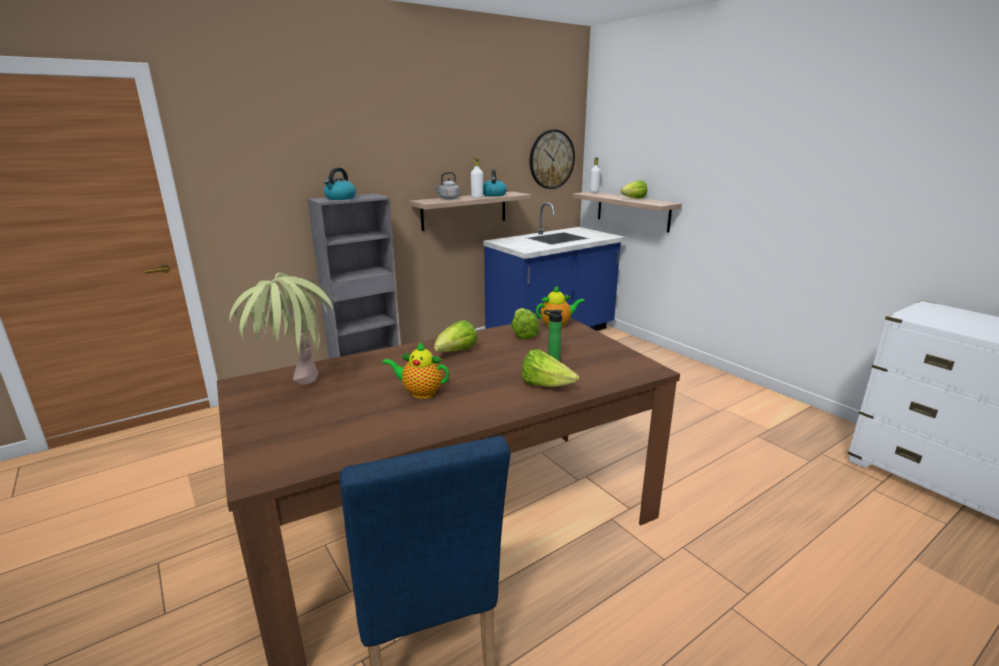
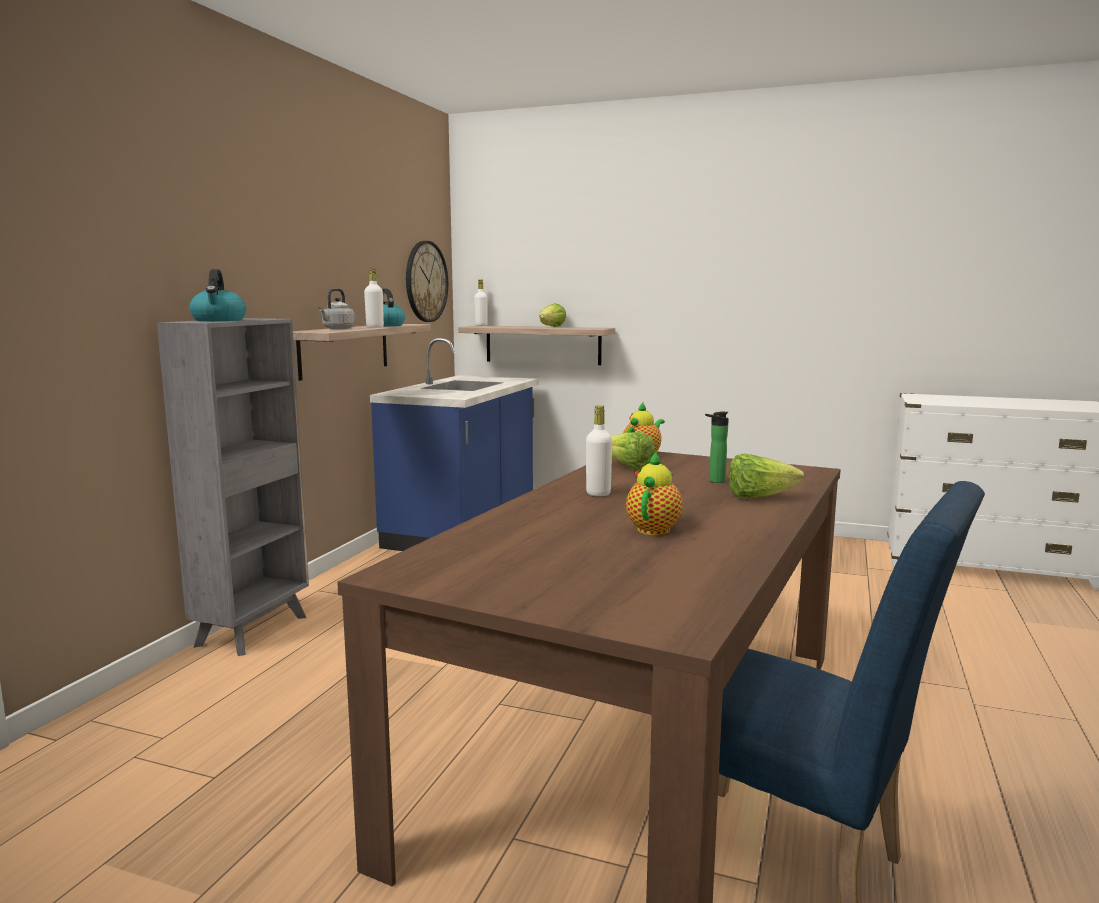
camera: 35 degrees left, 10 degrees down
(296, 395) = (511, 565): potted plant -> none
(420, 392) = (654, 528): teapot -> teapot turned 135 degrees clockwise
(456, 352) = (598, 493): lettuce -> white bottle

